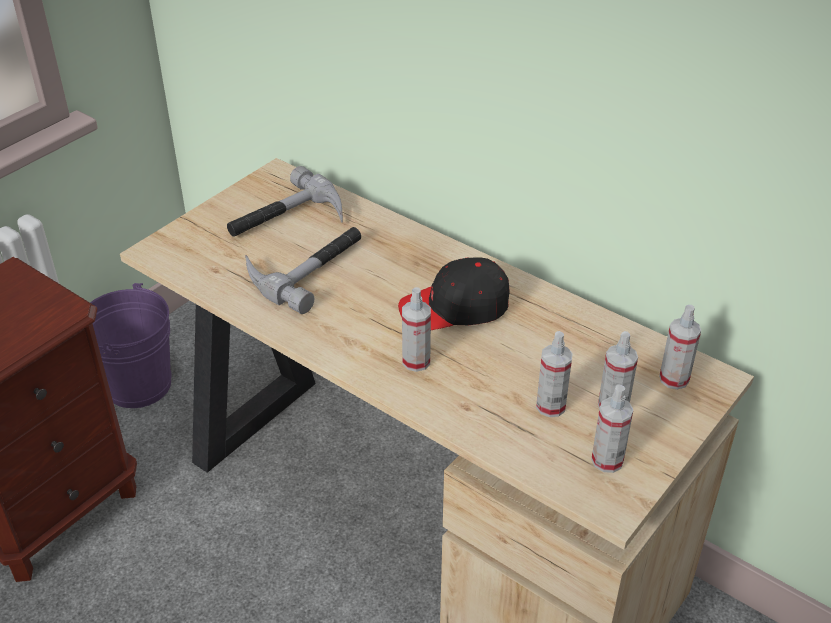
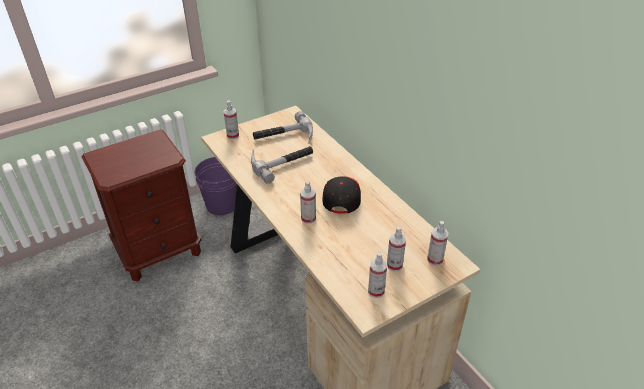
camera: 20 degrees right, 0 degrees up
(455, 308) = (342, 197): black cap -> black cap turned 90 degrees clockwise
(550, 406) = (362, 257): spray bottle -> spray bottle (233, 135)

